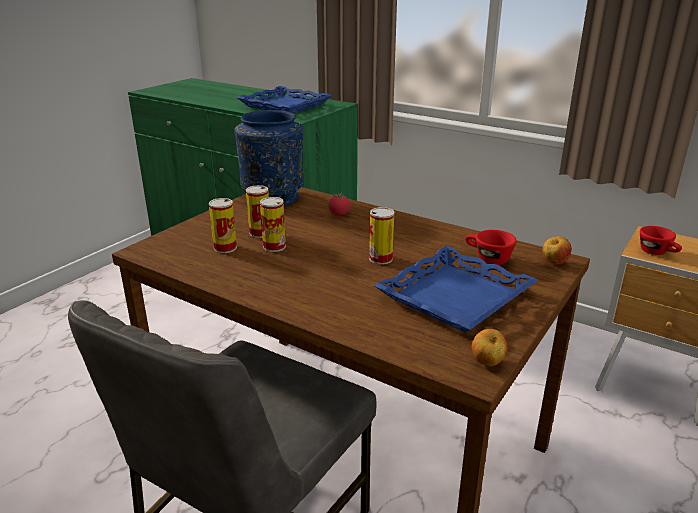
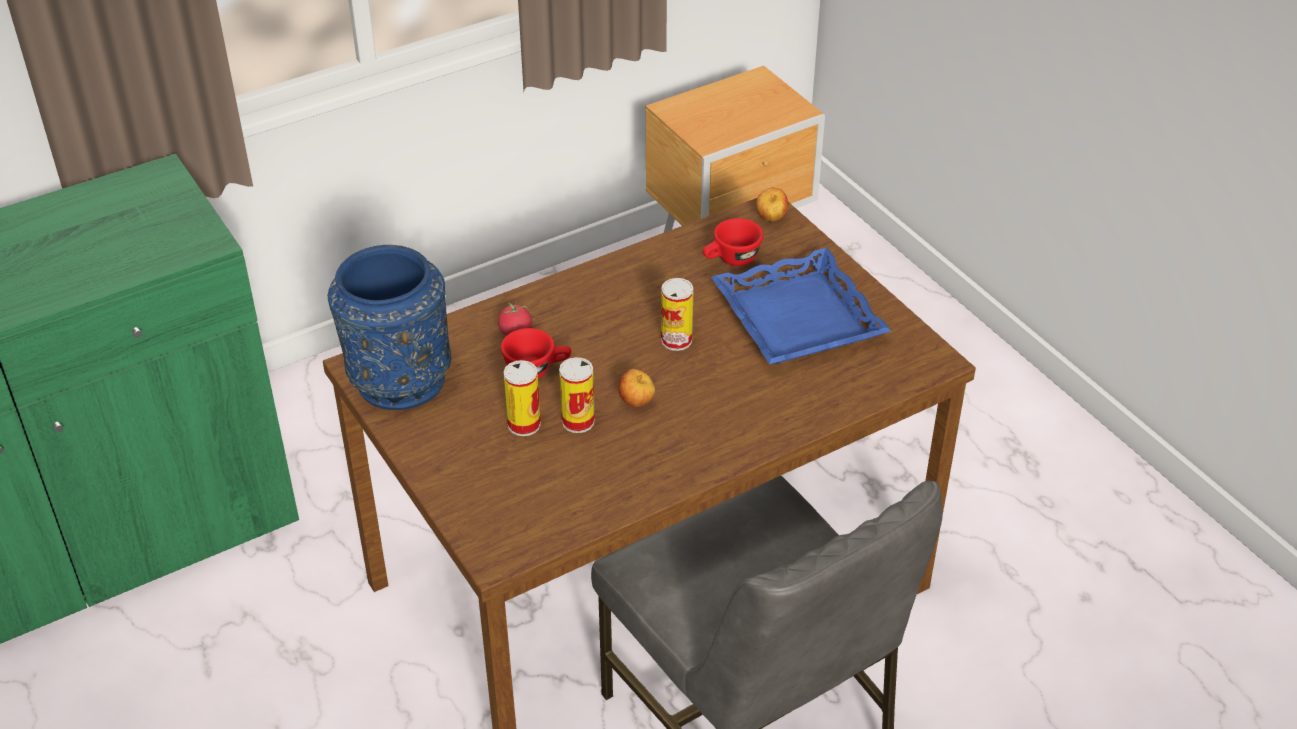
camera: 65 degrees left, 15 degrees up
(225, 248) = (549, 469): can -> none
(285, 105) = (103, 236): blue tray -> none
(487, 363) = (923, 346): apple -> apple (636, 402)
(658, 253) = (718, 130): red cup -> red cup (537, 369)

